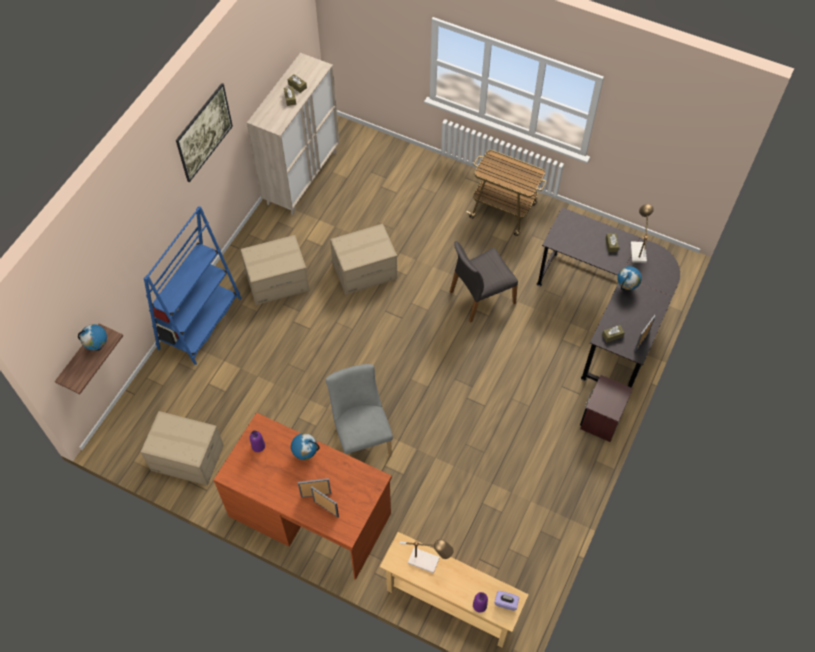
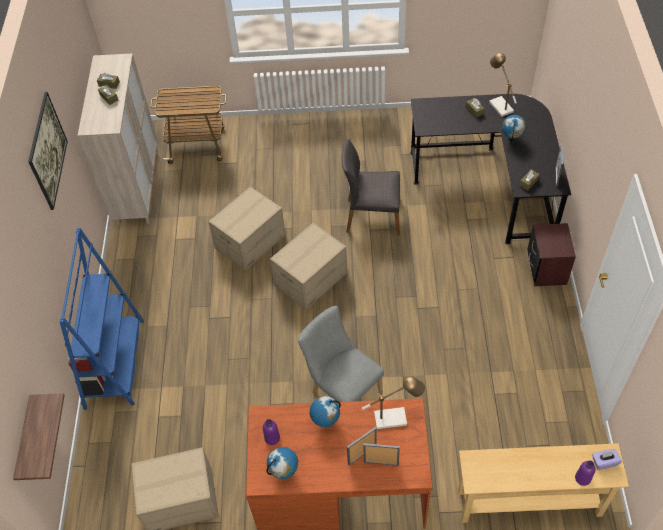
camera: 25 degrees left, 5 degrees down
(98, 347) = (43, 418): globe -> globe (284, 472)
(277, 281) = (170, 289): cardboard box -> cardboard box (310, 279)
(428, 561) = (507, 463): table lamp -> table lamp (395, 417)
(481, 297) = (372, 216): grey chair -> grey chair turned 60 degrees clockwise
(504, 211) = (345, 137): cart -> cart (198, 146)

